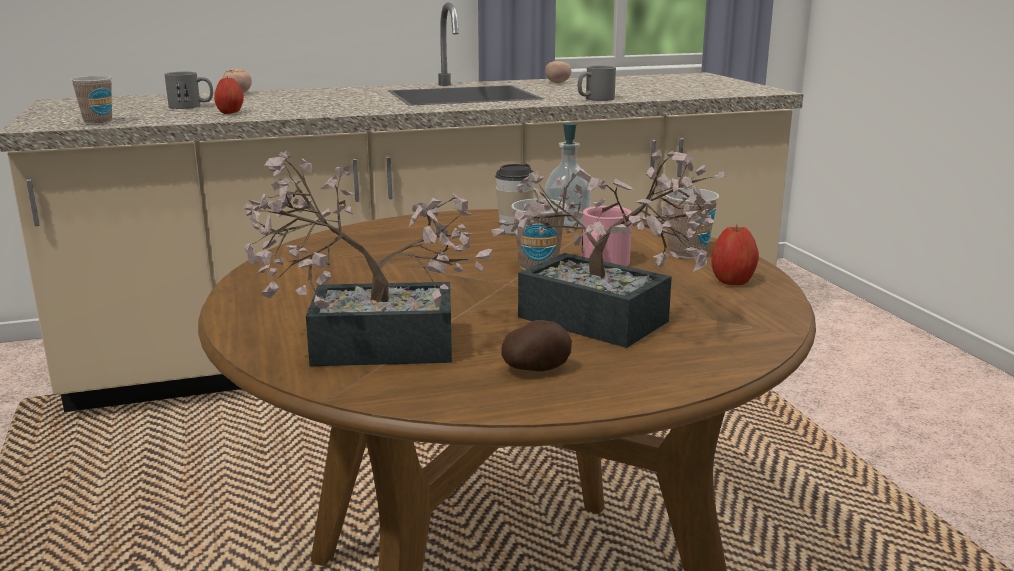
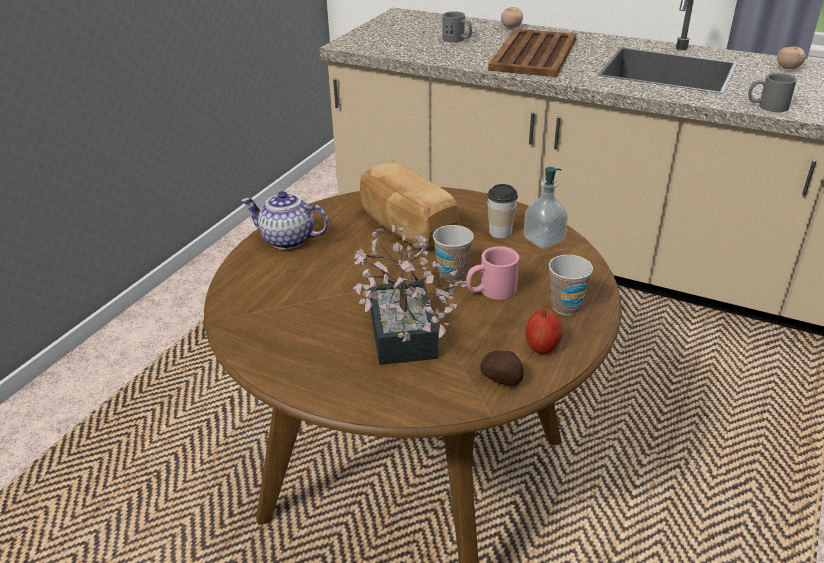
camera: 45 degrees right, 15 degrees up
(98, 122) = (380, 48): cup -> none
(230, 113) = (465, 55): apple -> none
(275, 303) = (287, 240): none -> teapot
(310, 103) = (533, 54): none -> brown tray
(364, 345) = (275, 293): potted plant -> none
(405, 252) = (406, 226): none -> bread
(536, 369) = (314, 353): potato -> potato (502, 379)

